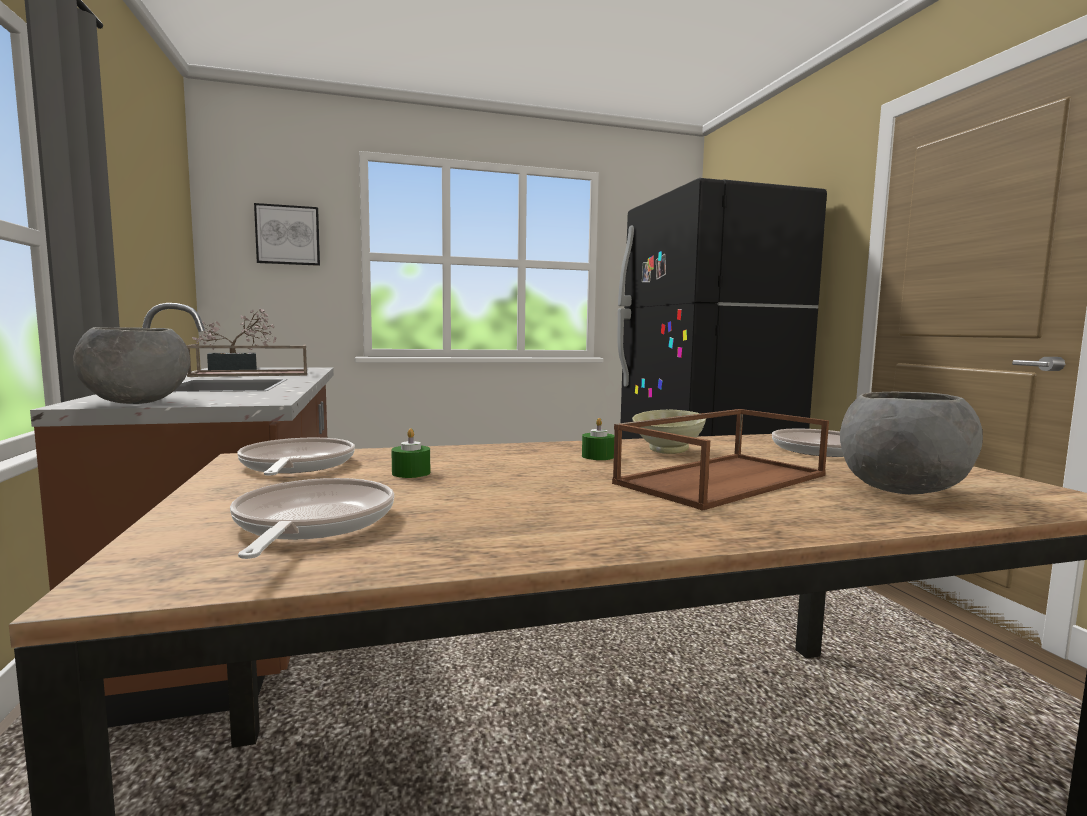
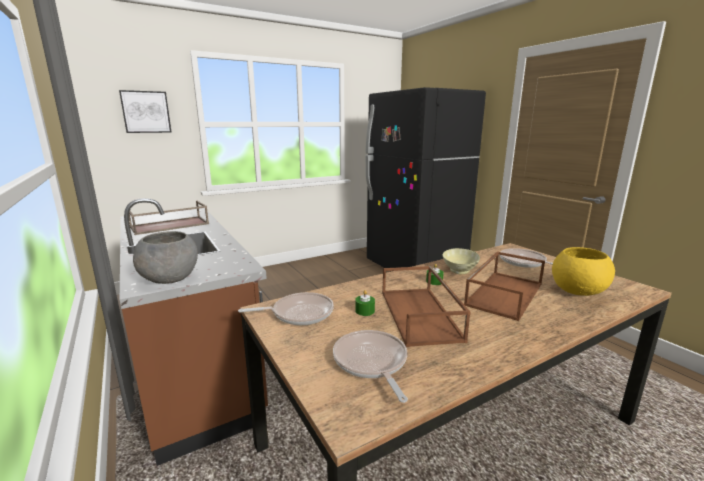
camera: 15 degrees left, 10 degrees up
(239, 369) = (148, 217): potted plant -> none
(296, 466) = (299, 313): frying pan -> frying pan turned 105 degrees clockwise
(506, 486) = (421, 315): none -> brown tray
(903, 491) = (578, 292): grey bowl -> yellow bowl

